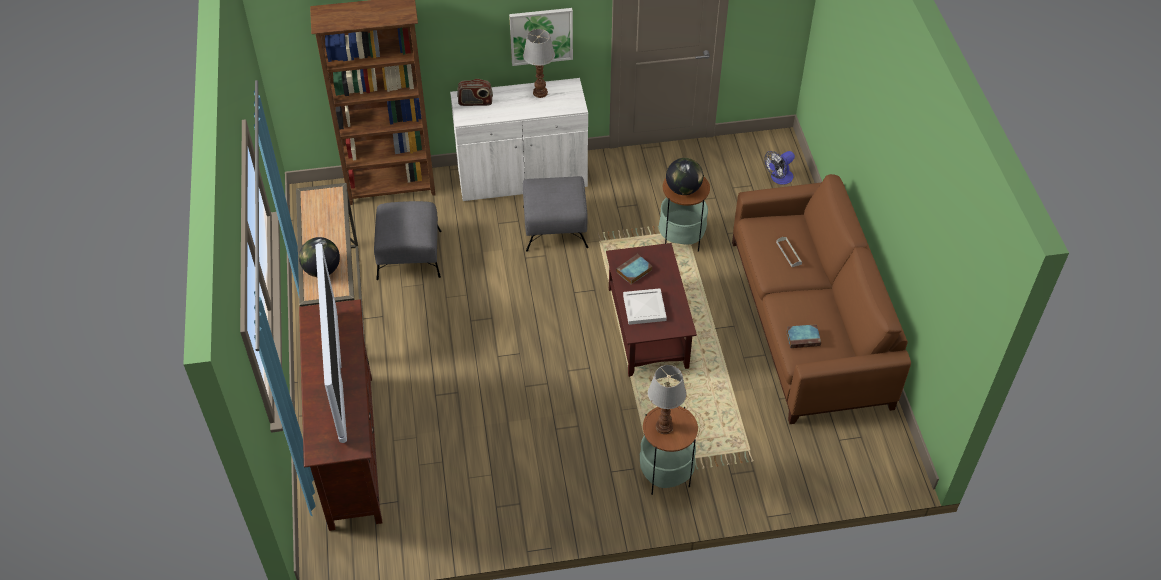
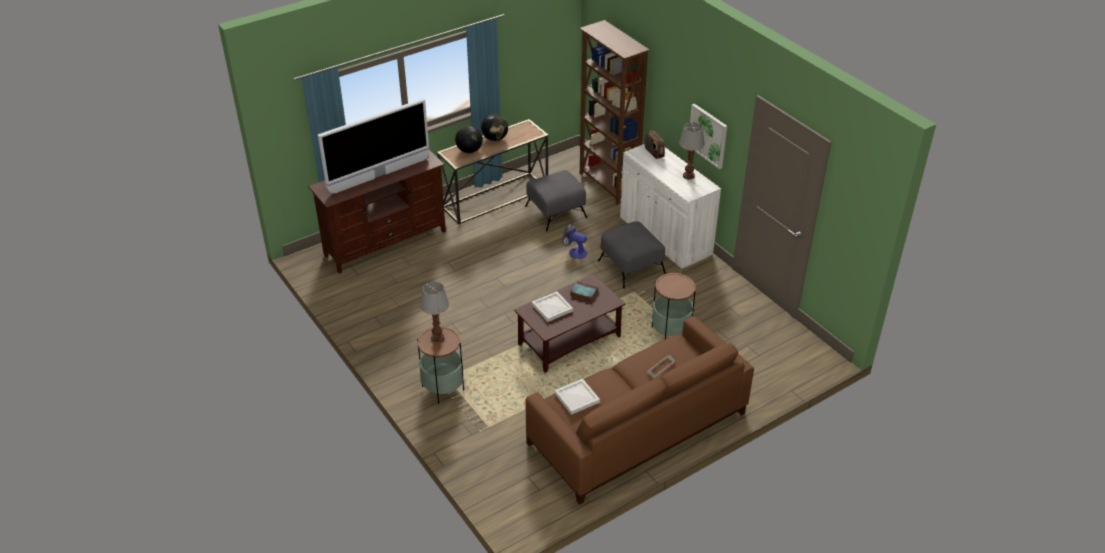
camera: 65 degrees right, 10 degrees down
(683, 189) = (671, 285): globe -> globe (495, 138)
(778, 178) = (780, 369): fan -> fan (574, 252)
(803, 338) = (577, 398): book -> white tray

